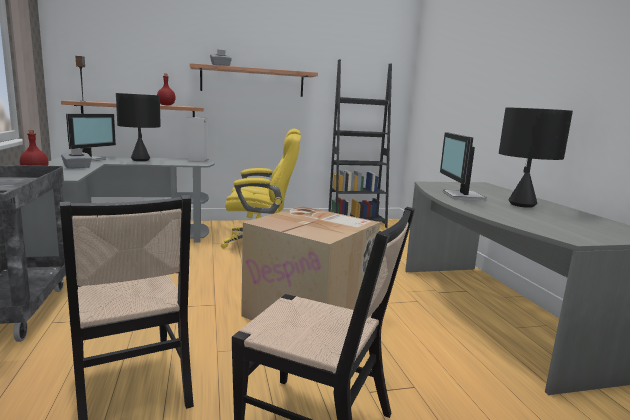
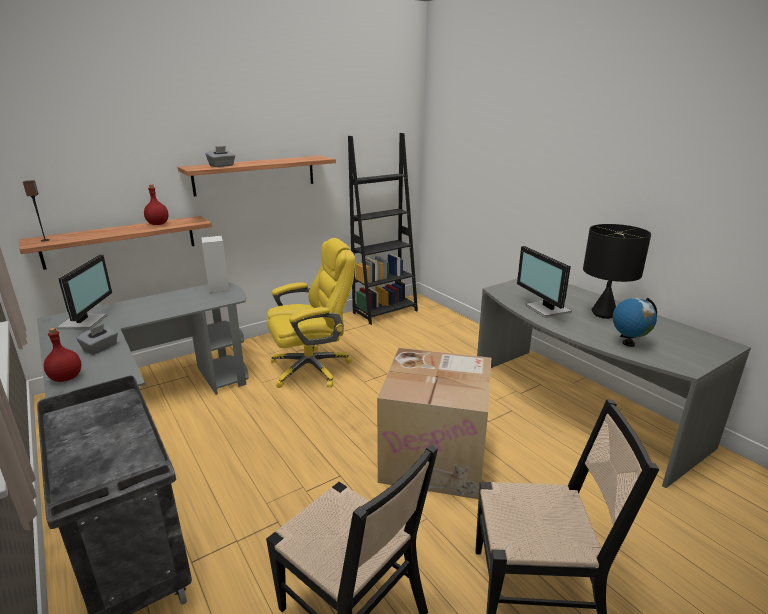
camera: 20 degrees left, 10 degrees up
(140, 160) = (153, 306): black table lamp -> none
(524, 219) = (628, 343): none -> globe

